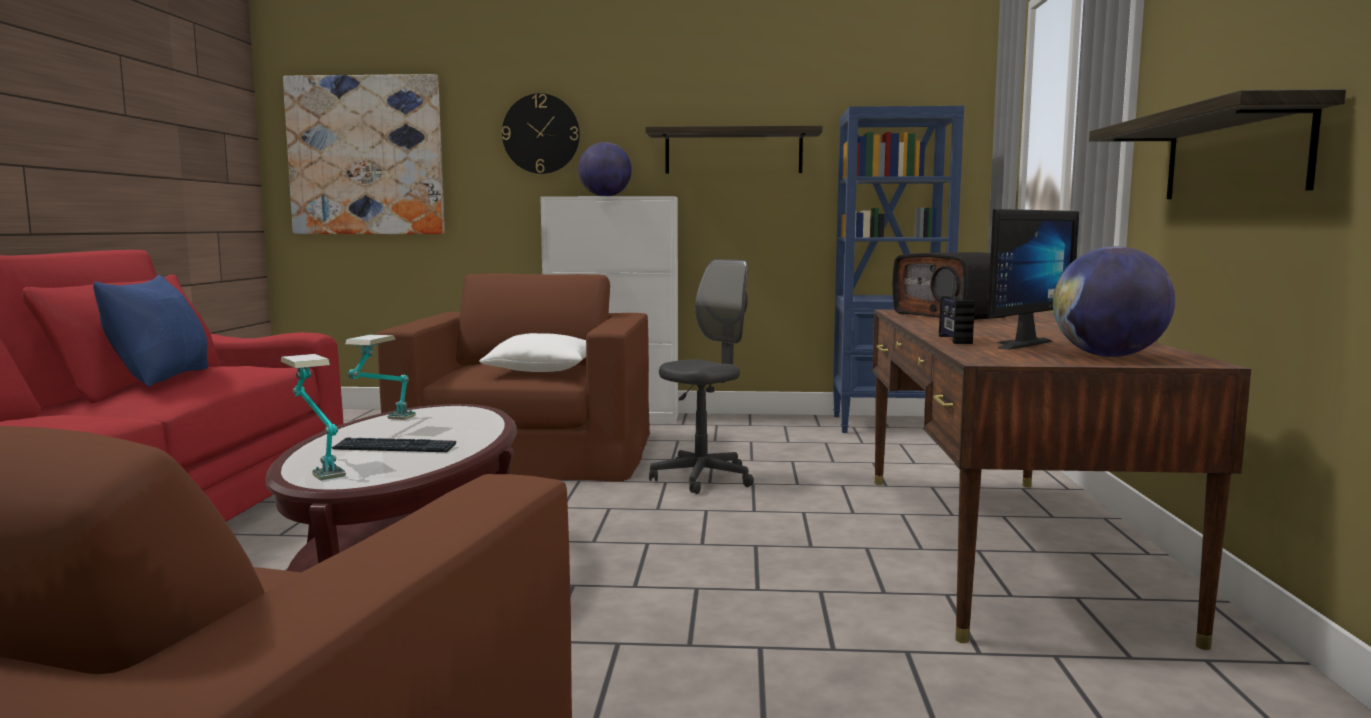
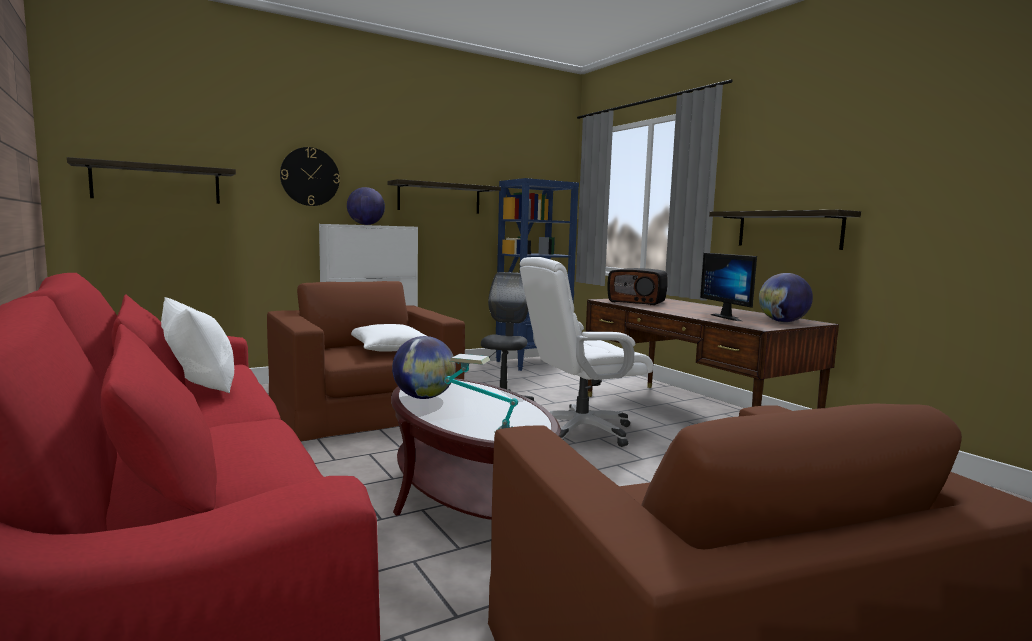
camera: 35 degrees left, 0 degrees up
(161, 378) = (200, 385): blue pillow -> white pillow
(366, 156) = (157, 183): picture -> shelf
(383, 424) = (424, 397): table lamp -> globe
(394, 448) = (483, 410): keyboard -> none
(745, 531) = (580, 432): none -> white office chair
(954, 340) = (702, 317): radio -> none
(1014, 344) = (730, 317): monitor -> monitor turned 150 degrees clockwise

